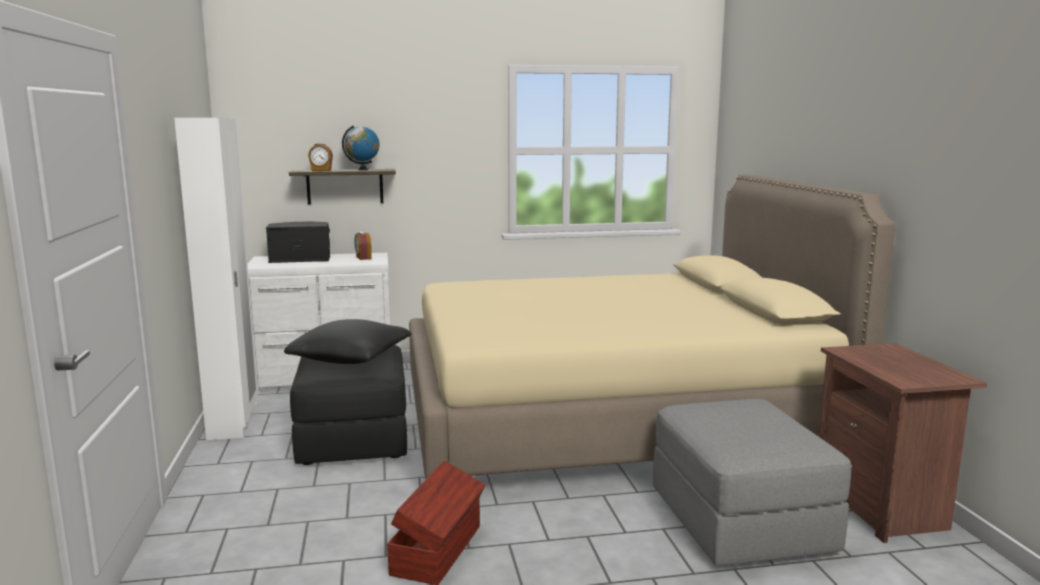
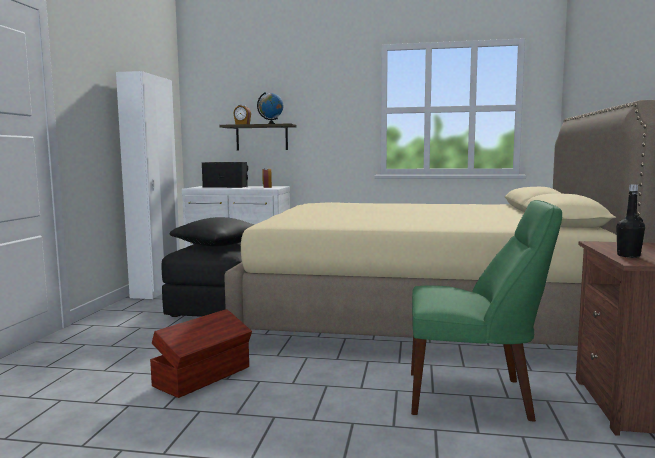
camera: 20 degrees right, 5 degrees down
(741, 522) = (474, 396): grey ottoman -> green chair
(889, 372) = (628, 256): none -> black bottle

